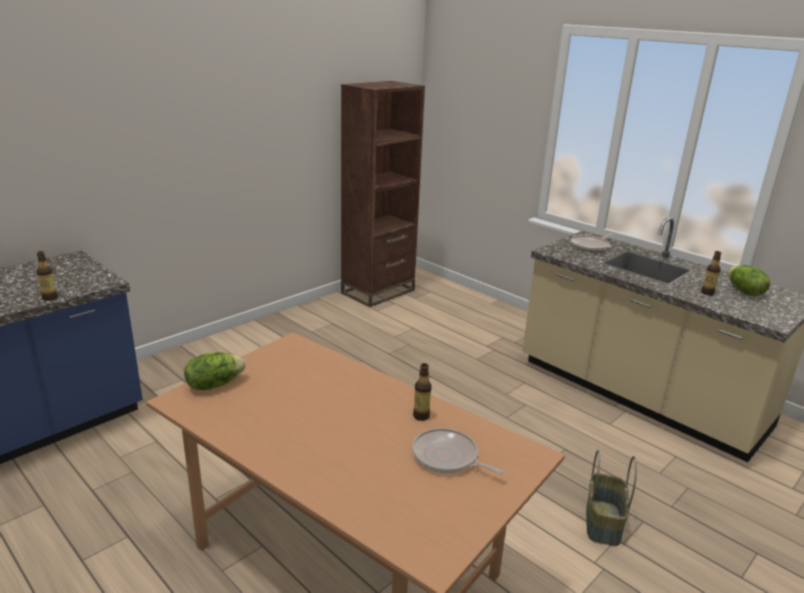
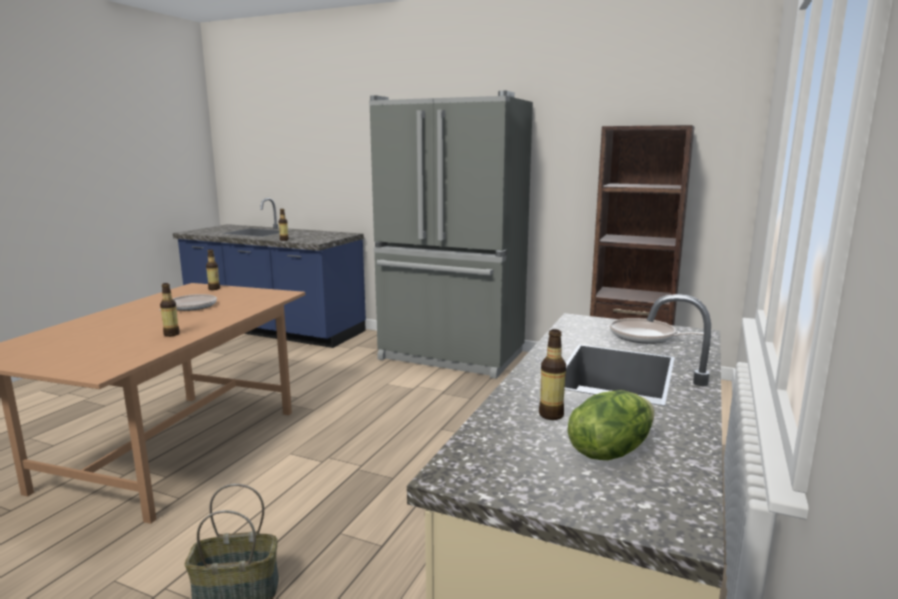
camera: 70 degrees right, 10 degrees down
(214, 384) = (214, 289): lettuce -> bottle
(256, 345) = (451, 356): none -> grey fridge
(447, 458) = (105, 347): frying pan -> frying pan (191, 307)

